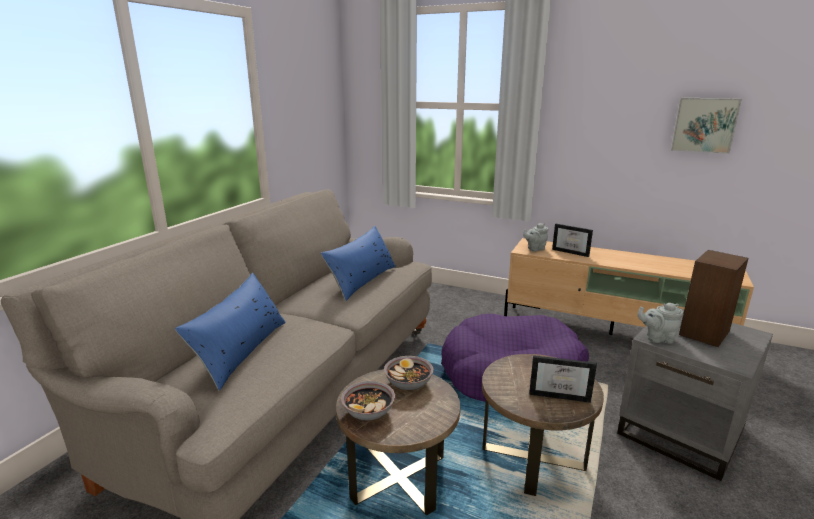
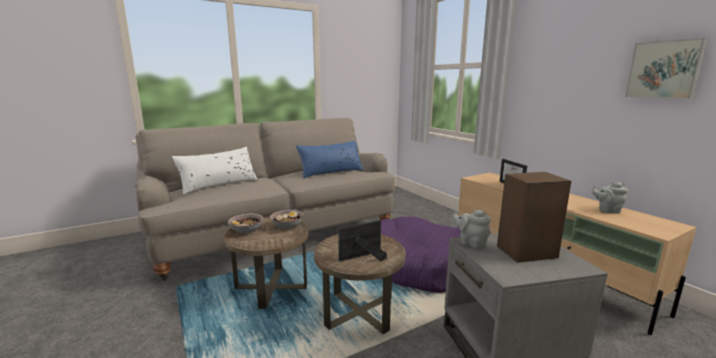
camera: 35 degrees right, 5 degrees down
(241, 351) = (219, 184): blue pillow -> white pillow
(534, 249) = (484, 179): grey teapot -> grey teapot (607, 210)
(560, 394) = (361, 258): picture frame -> picture frame turned 105 degrees clockwise

